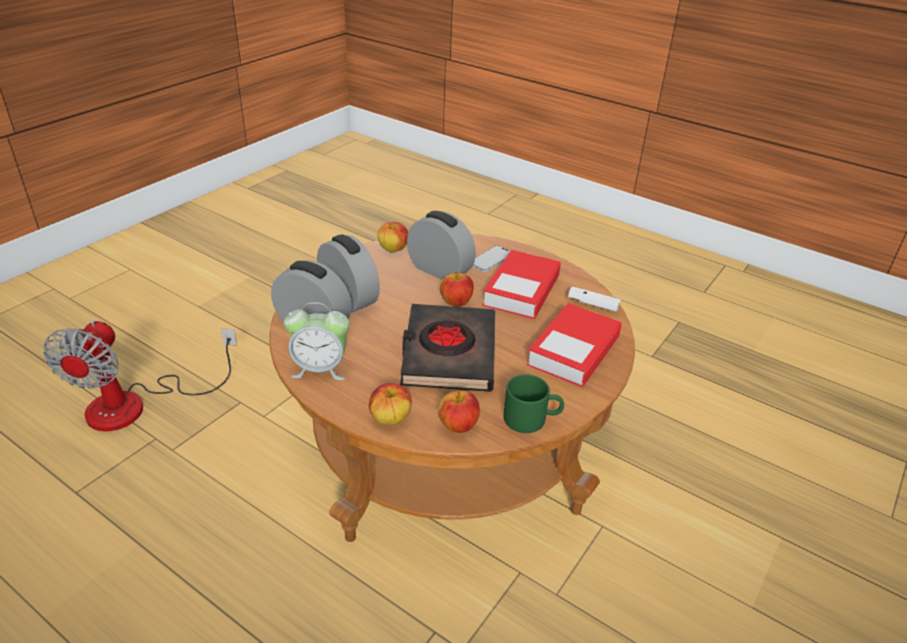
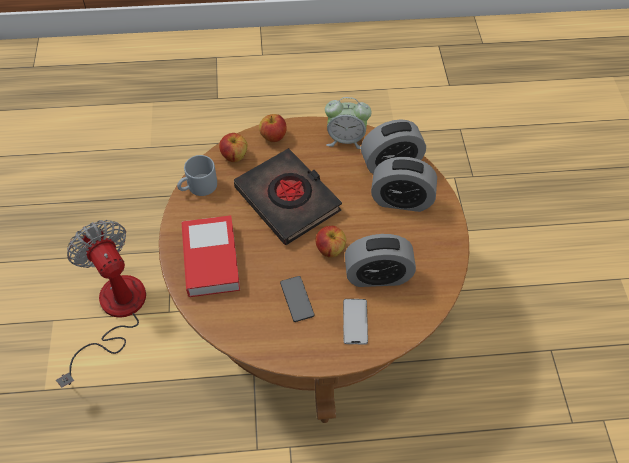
camera: 140 degrees right, 20 degrees up
(137, 405) = (516, 184): fan -> fan (115, 312)
(320, 368) = (345, 139): alarm clock -> alarm clock turned 135 degrees counterclockwise
(393, 249) = (438, 273): apple -> none
(521, 291) = (297, 299): book -> phone
(532, 418) = (198, 187): green mug -> grey mug
(592, 304) = (232, 325): white game controller -> none

